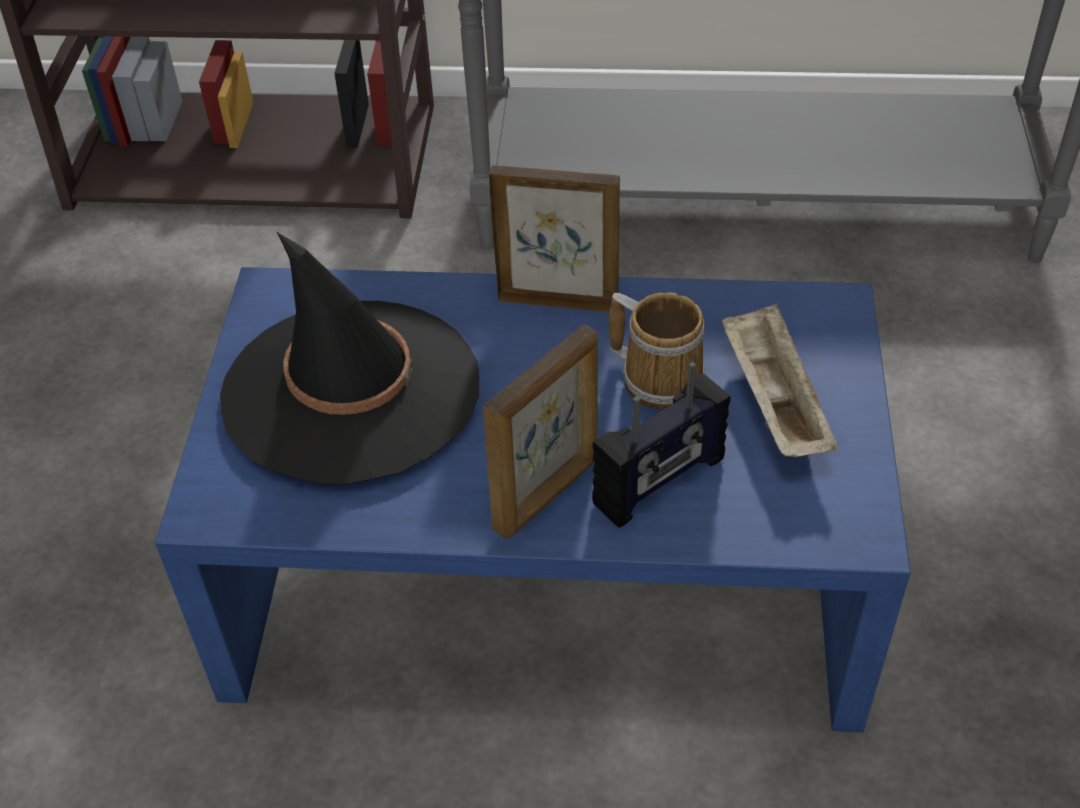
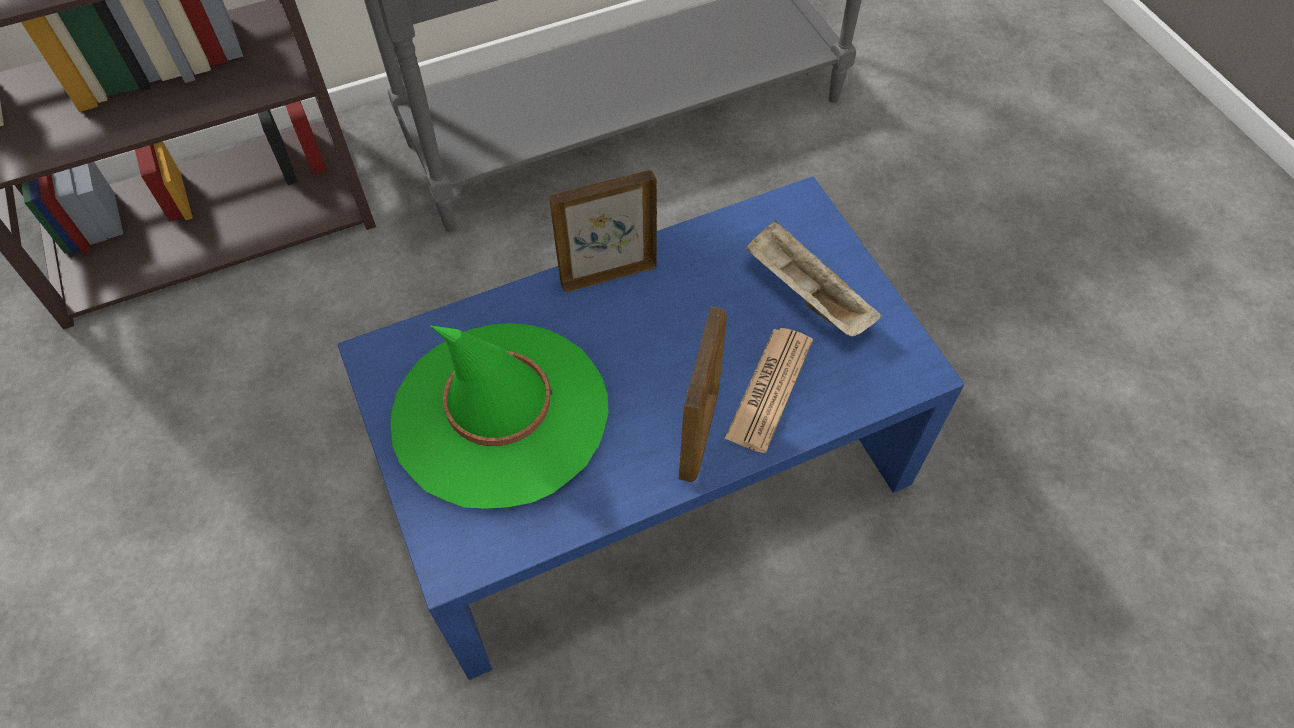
camera: 30 degrees left, 10 degrees up
(351, 390) = (500, 413): black hat -> green hat
(659, 377) = (718, 307): mug -> none
(660, 482) = (769, 389): radio -> newspaper

